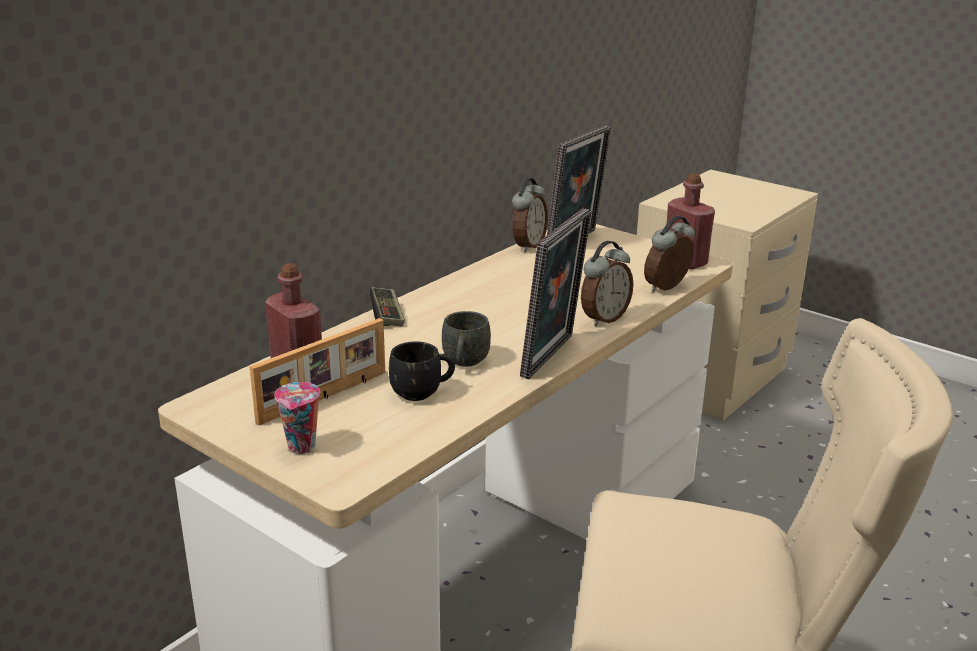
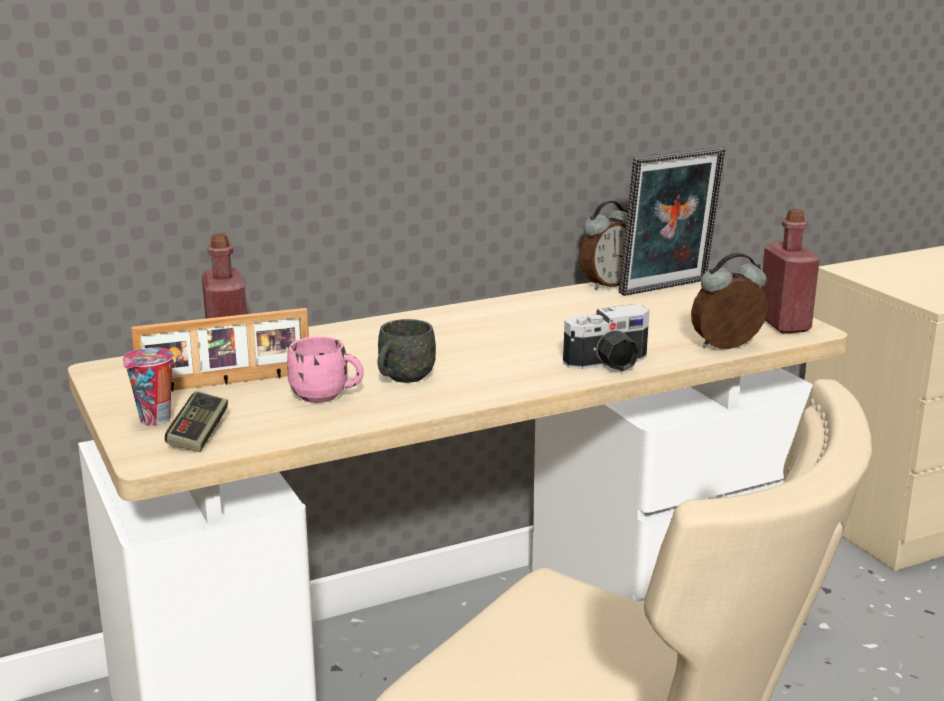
camera: 25 degrees right, 5 degrees down
(387, 316) = (373, 325): game controller -> game controller (199, 434)
(422, 392) = (327, 396): black mug -> pink mug
(553, 357) = (505, 390): picture frame -> none
(603, 318) = (610, 364): alarm clock -> camera

